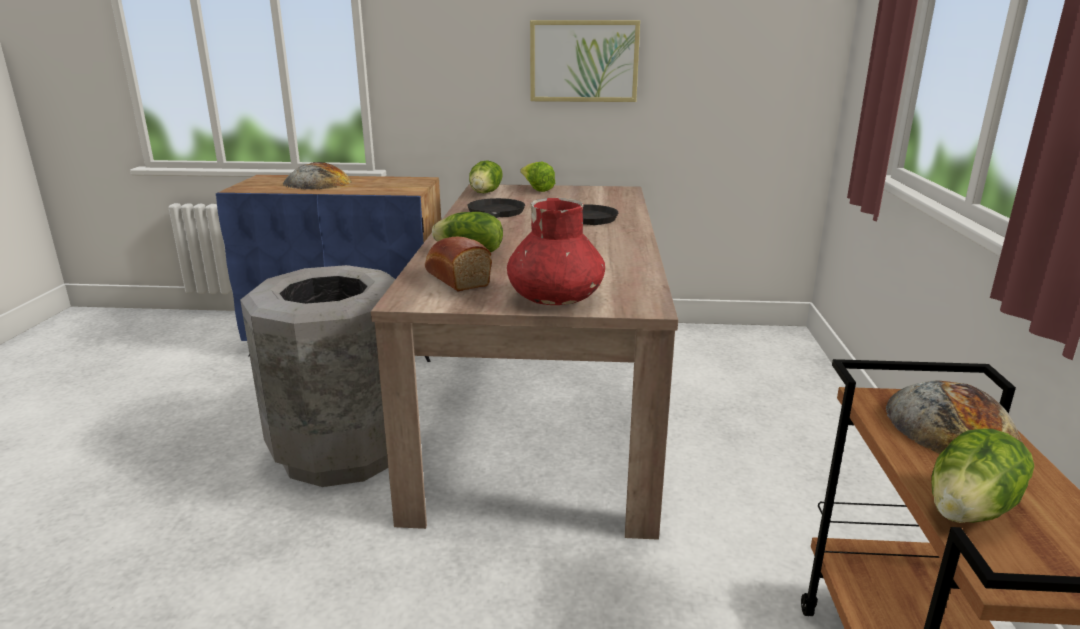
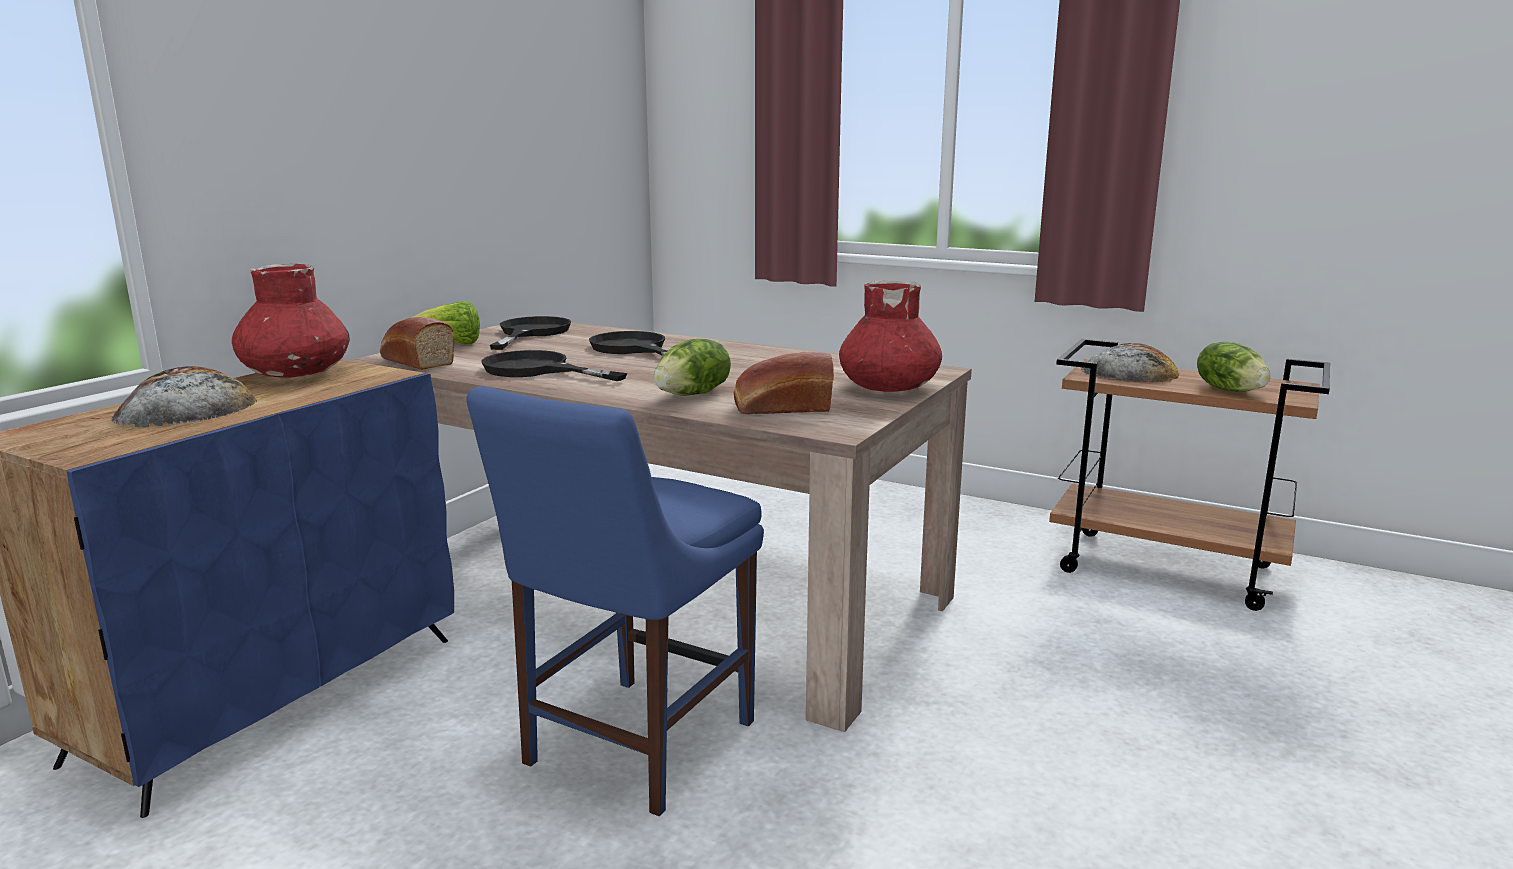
camera: 65 degrees left, 5 degrees down
(342, 450) = (632, 747): grey trash can -> blue chair
(394, 181) = (296, 374): none -> red vase
(486, 192) = (415, 361): lettuce -> bread
(584, 61) = (443, 160): picture -> none
(592, 195) = (530, 333): none -> black frying pan

